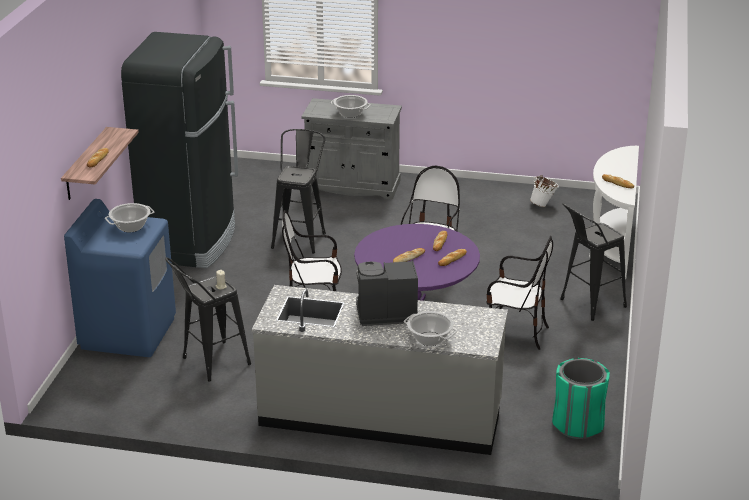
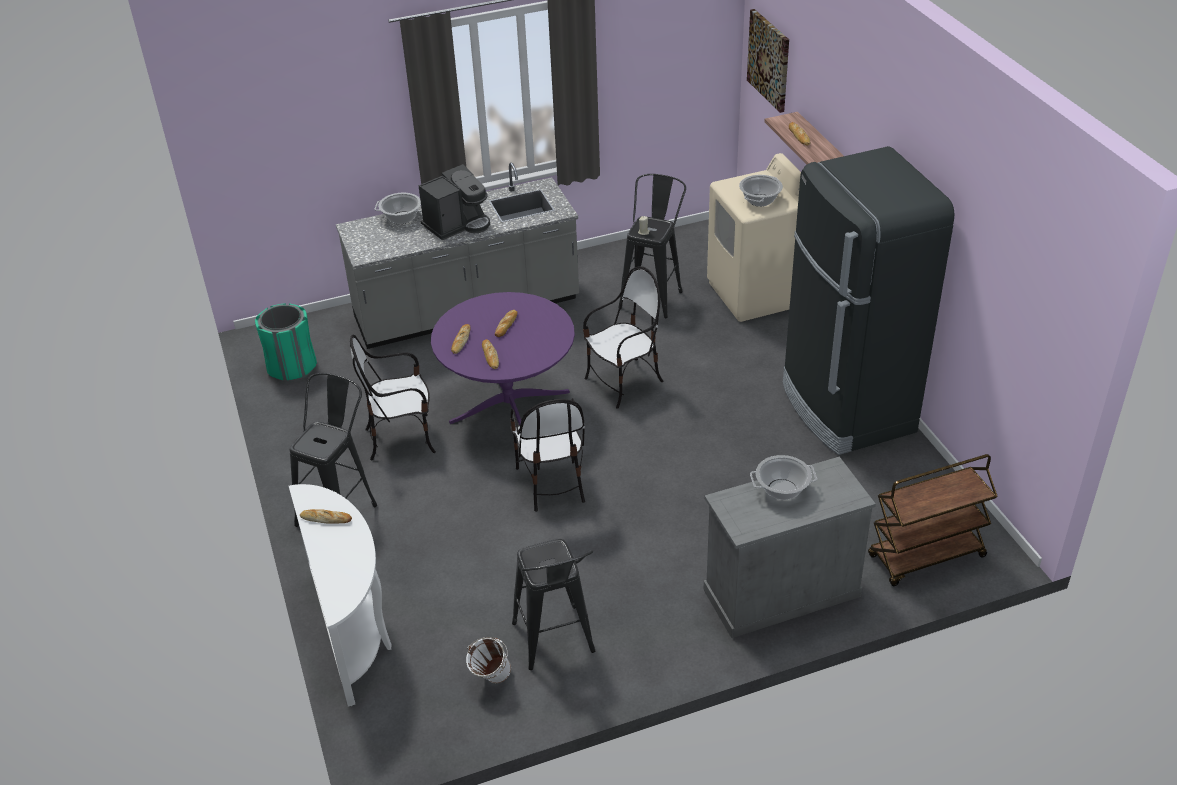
camera: 150 degrees right, 10 degrees up
(30, 184) = (769, 60): none -> picture
(128, 332) = (757, 293): blue washing machine -> beige washing machine
(258, 173) = (926, 557): none -> brown cart
(300, 238) = (741, 468): black stool -> black stool (555, 645)

